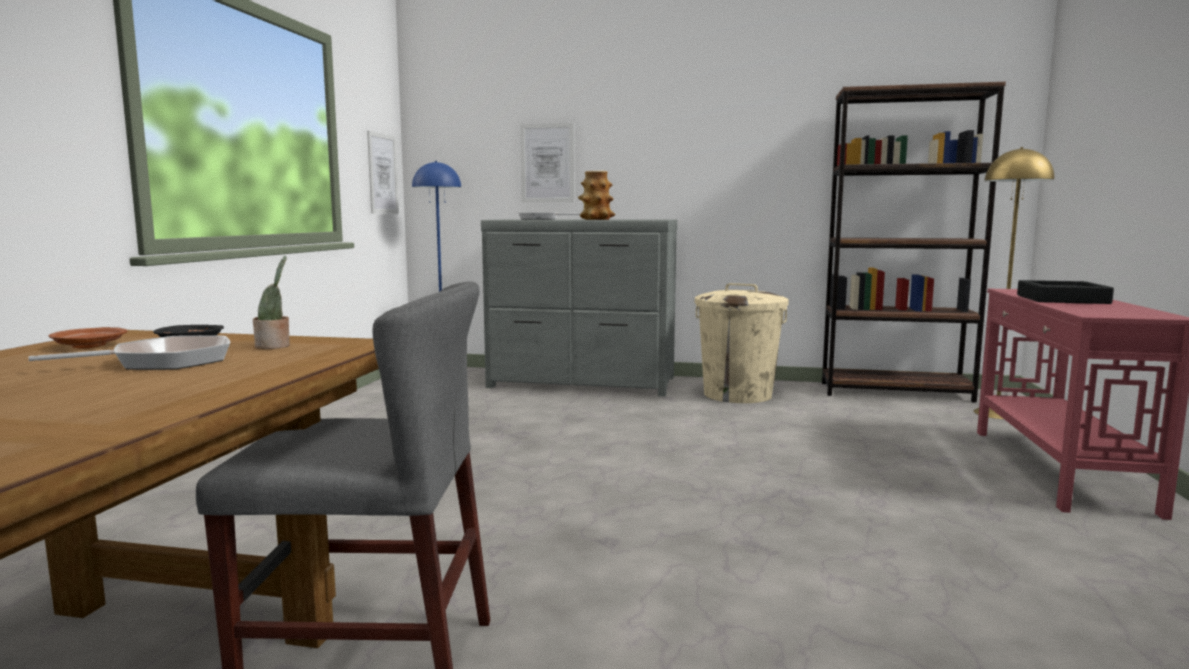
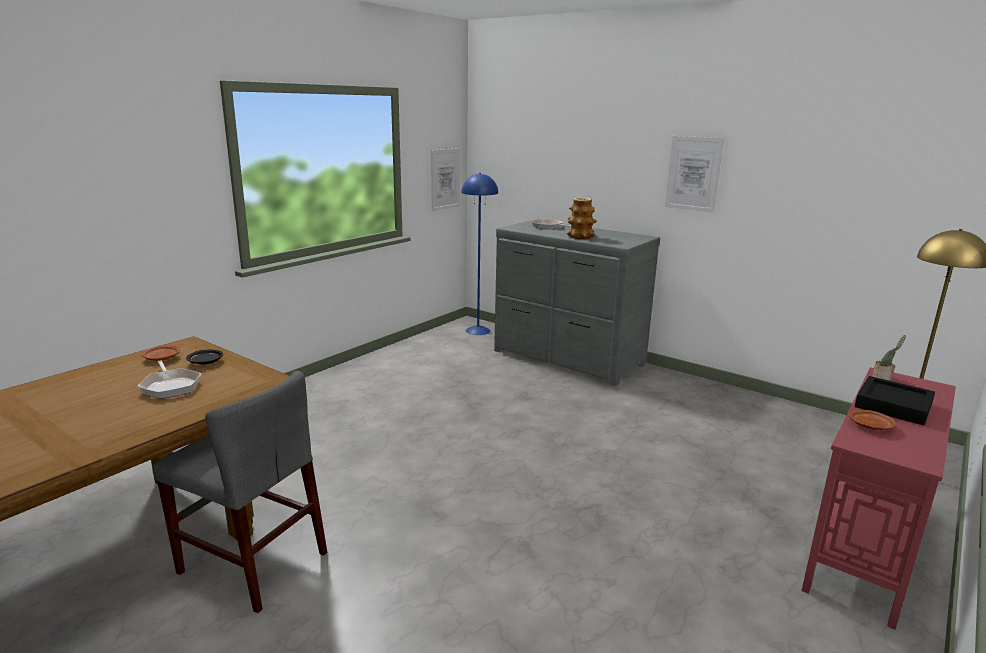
camera: 25 degrees right, 10 degrees up
(163, 362) = (170, 386): frying pan -> frying pan turned 60 degrees clockwise
(274, 346) = (234, 377): potted plant -> potted plant (883, 378)
(547, 163) = (565, 177): picture -> picture (693, 173)
(737, 394) = (677, 395): beige trash can -> none
(895, 392) = (827, 421): brown bookcase -> none
(1078, 307) = (870, 426): none -> brown plate

